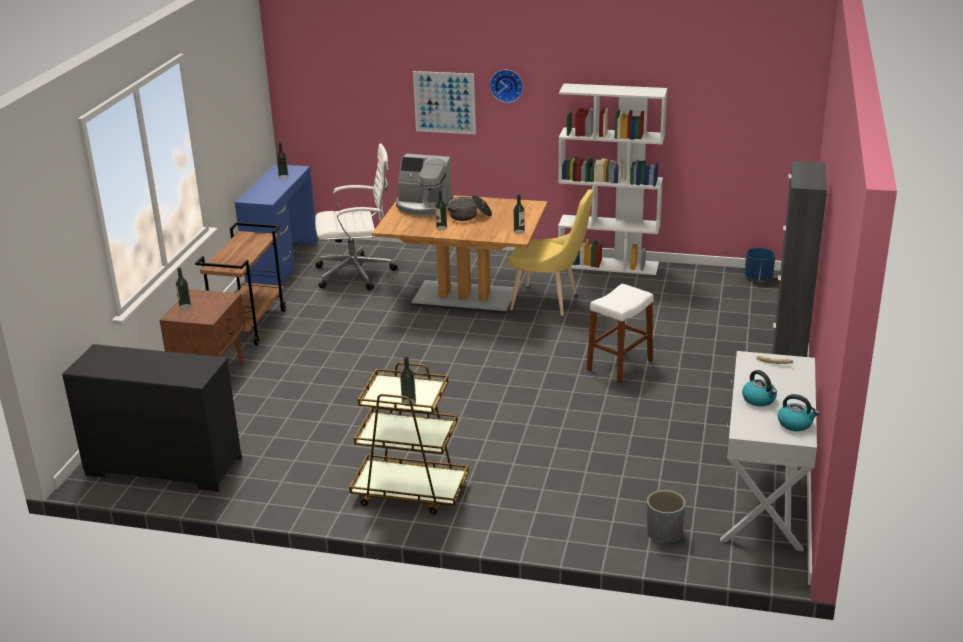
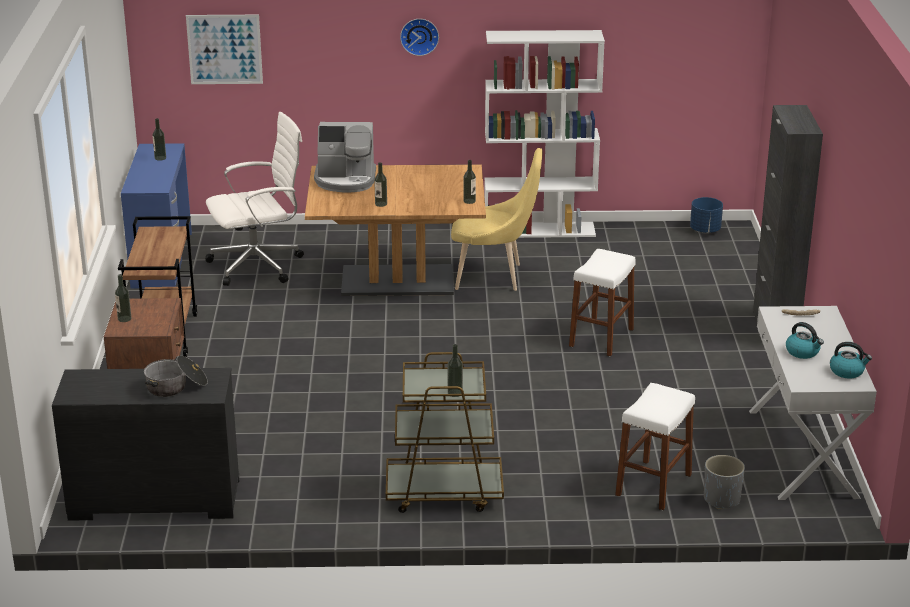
camera: 15 degrees left, 0 degrees up
(444, 102) = (346, 59): picture -> picture (224, 49)
(470, 216) = (405, 188): cooking pot -> cooking pot (176, 386)
(605, 510) = (653, 485): none -> white stool

